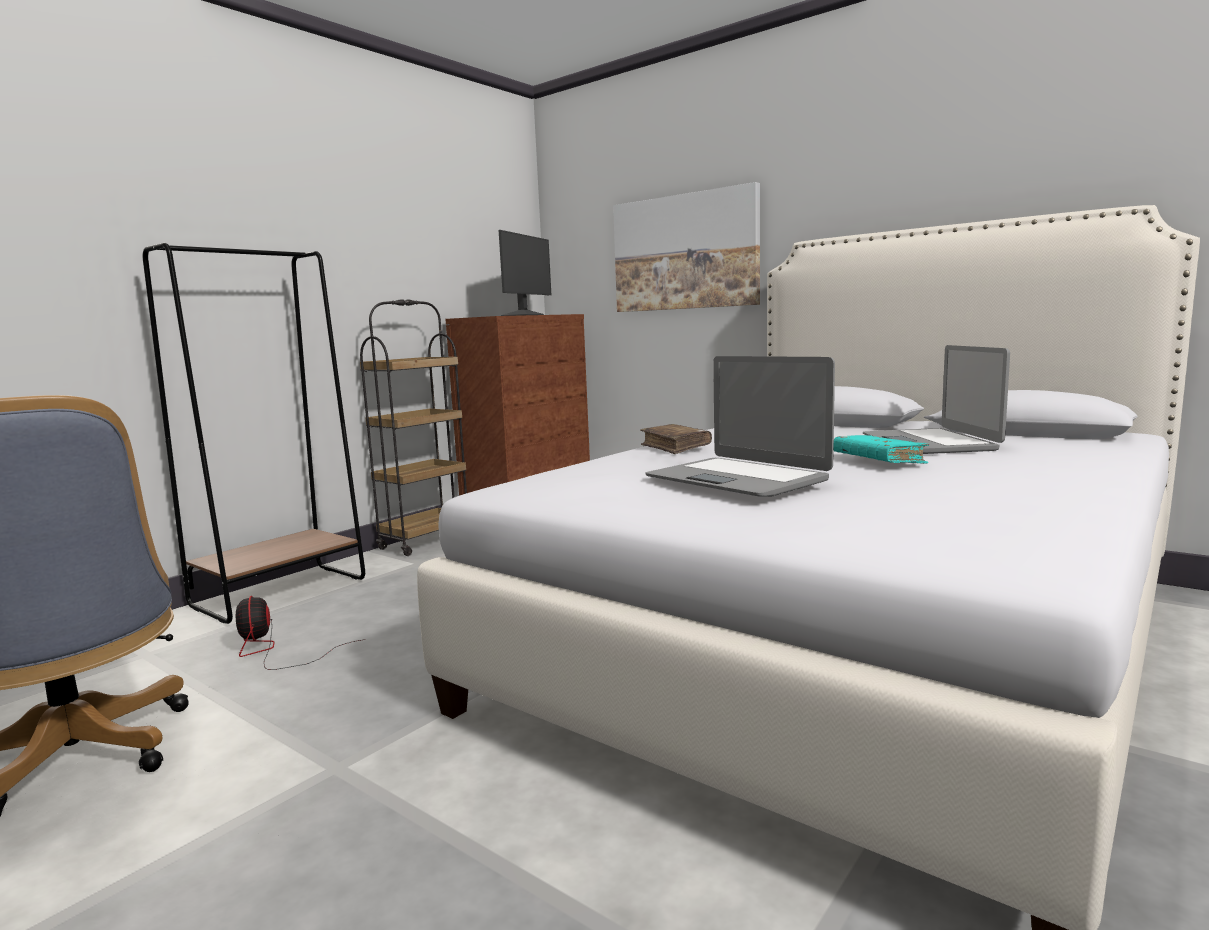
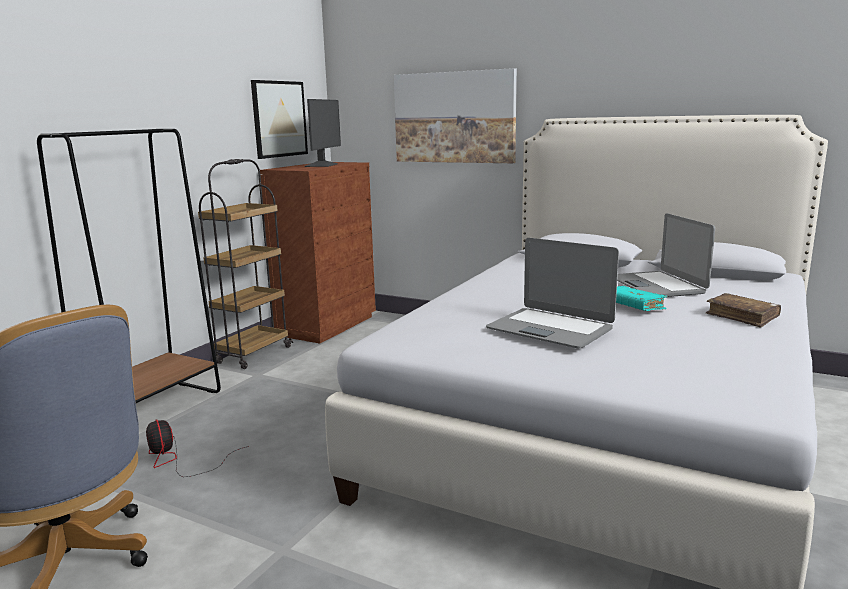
camera: 10 degrees left, 5 degrees up
(474, 261) = (279, 119): none -> picture
(675, 447) = (481, 292): brown book -> brown book (742, 317)

